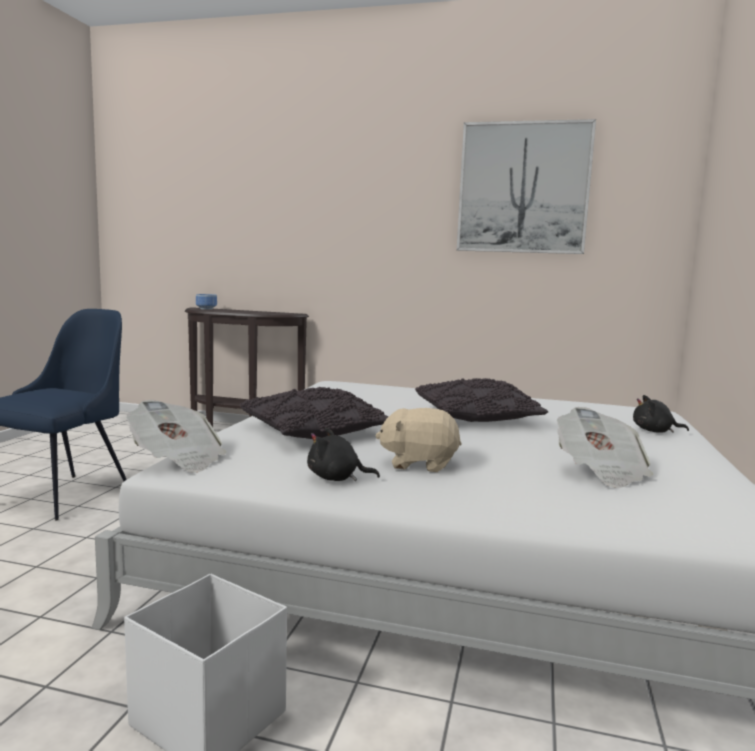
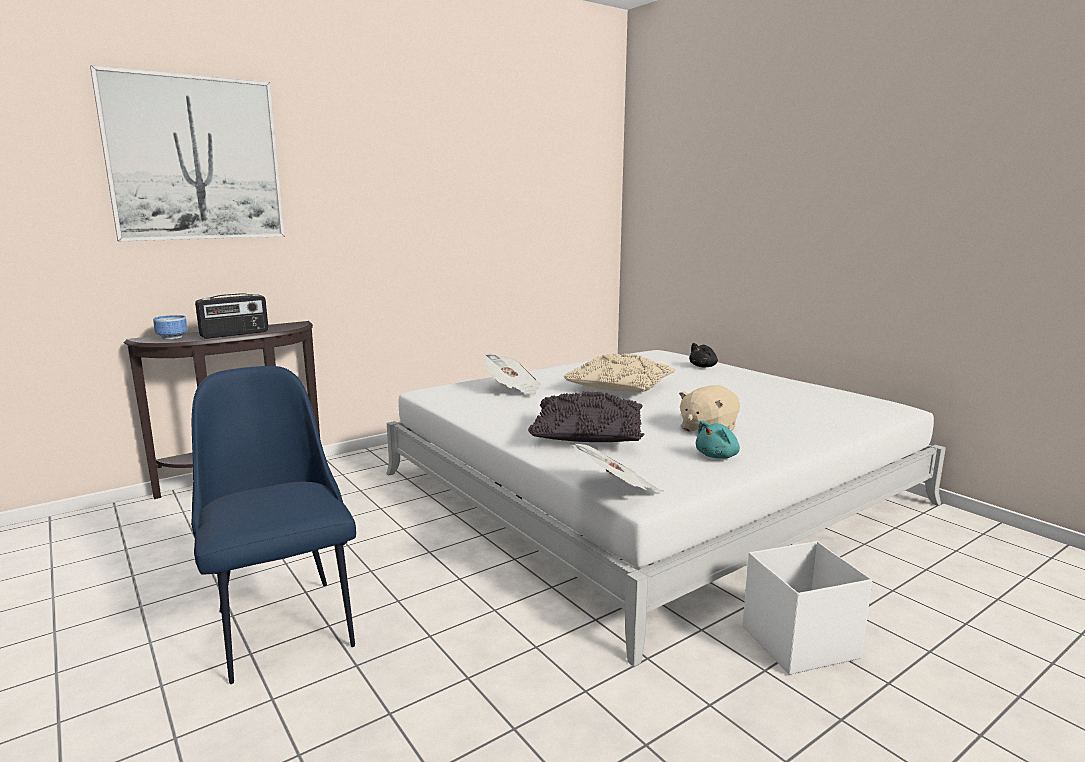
camera: 50 degrees left, 5 degrees up
(235, 311) = (235, 334): none -> radio
(336, 478) = (718, 456): black plush toy -> turquoise plush toy
(475, 417) = (620, 387): black pillow -> beige pillow
(523, 188) = (510, 171): picture -> picture (195, 159)
(601, 471) = (779, 399): newspaper -> newspaper (513, 390)

